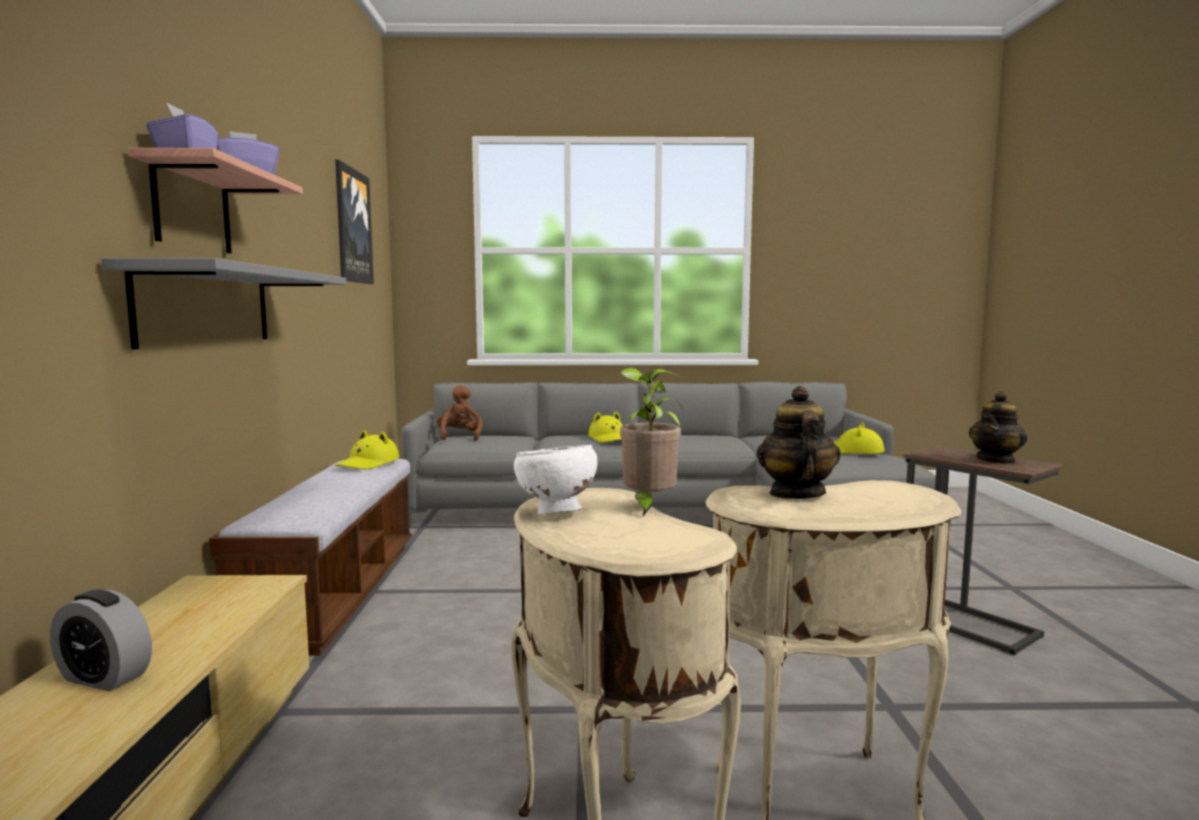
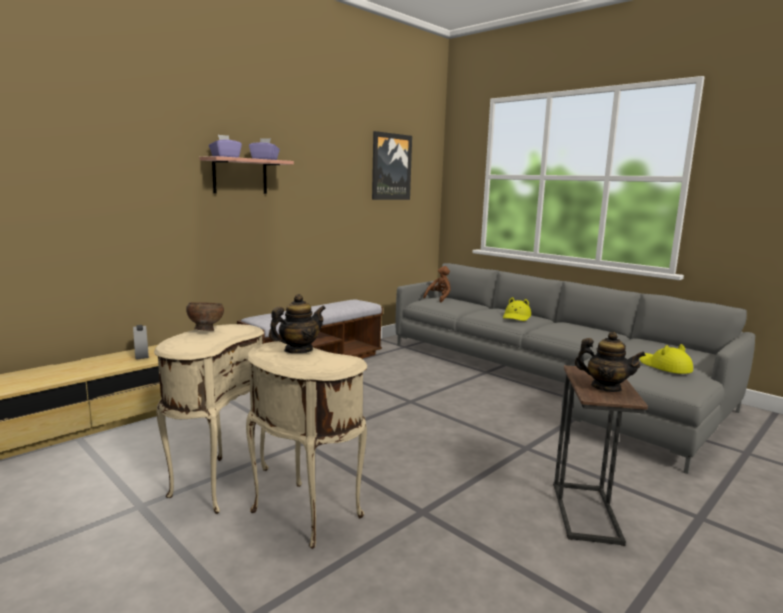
camera: 45 degrees right, 5 degrees up
(207, 306) = (246, 219): grey shelf -> none
(368, 463) = (354, 303): yellow hat -> none
(555, 514) = (205, 330): white bowl -> brown bowl
(648, 507) = (233, 337): potted plant -> none
(996, 460) = (605, 387): teapot -> teapot turned 150 degrees counterclockwise

